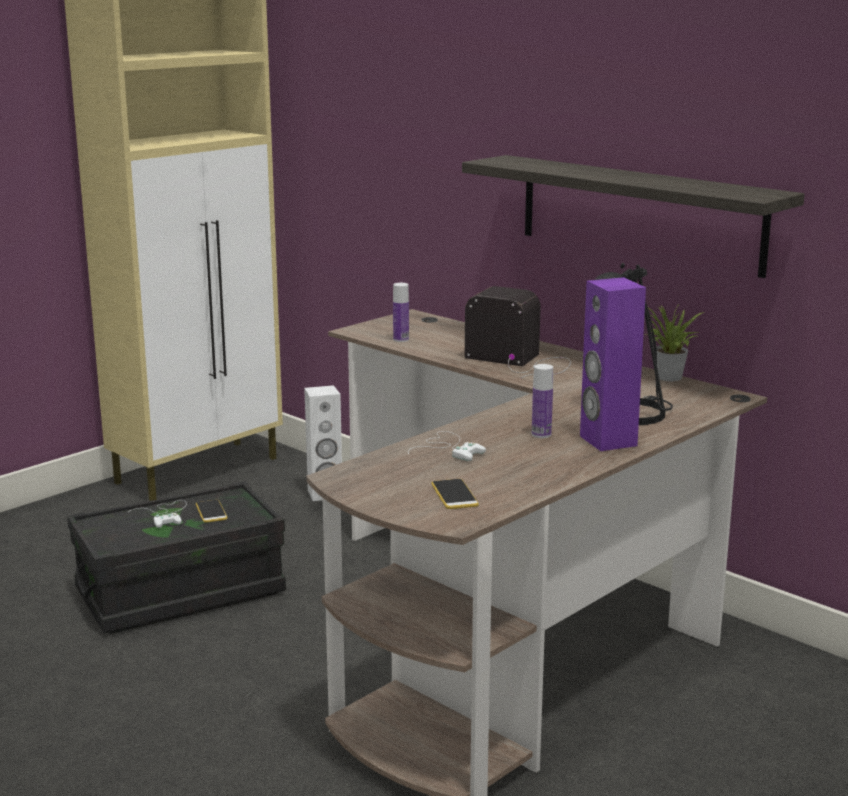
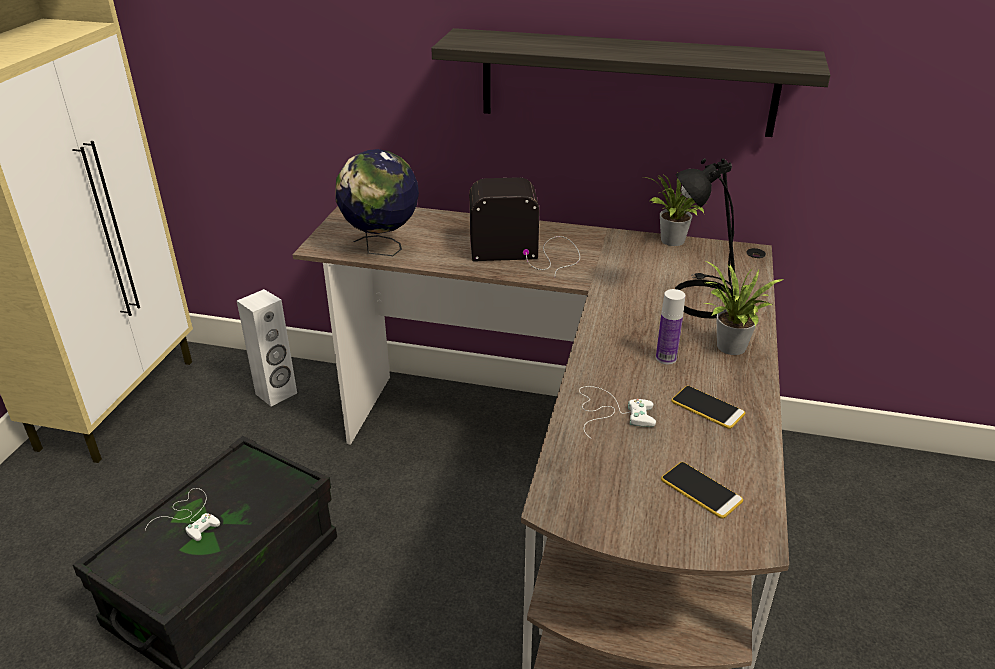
camera: 30 degrees left, 15 degrees up
(211, 512) = (239, 493): phone -> phone (707, 408)
(401, 339) = (382, 249): bottle -> globe
(607, 441) = (729, 348): purple speaker -> potted plant

